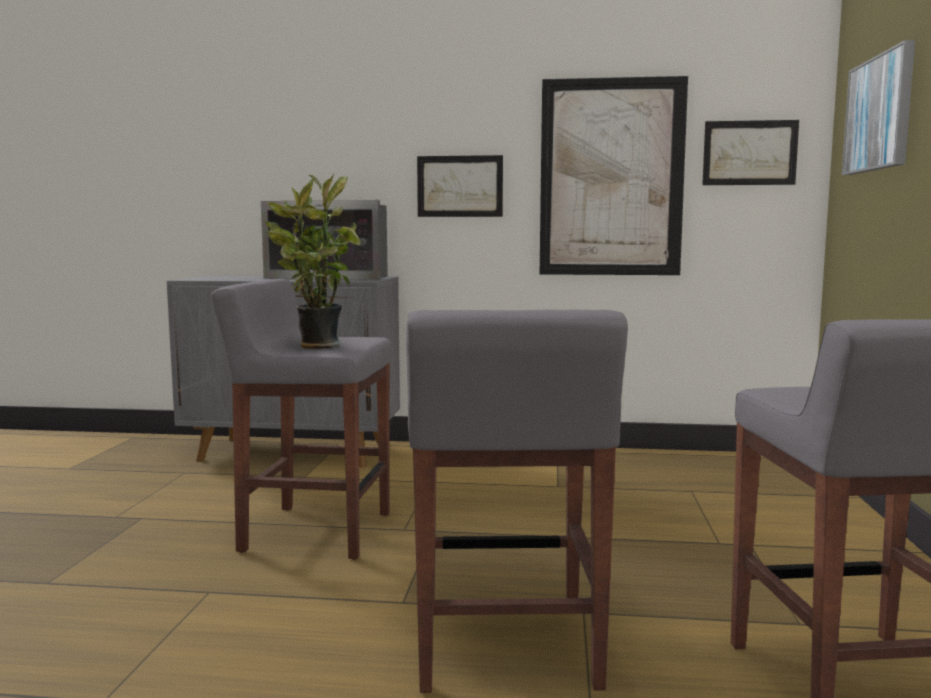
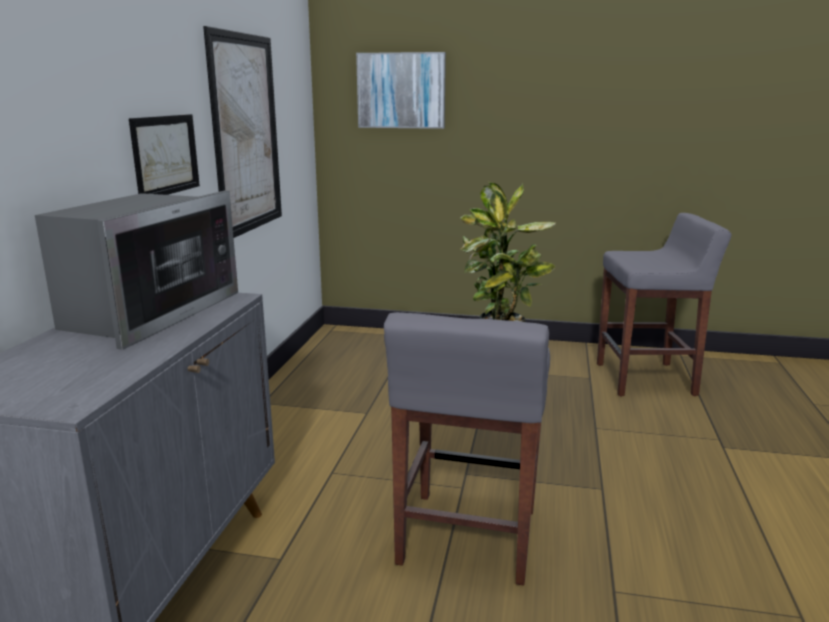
camera: 85 degrees left, 10 degrees up
(505, 648) = (649, 455): grey stool -> none
(749, 153) = (293, 107): picture -> none

